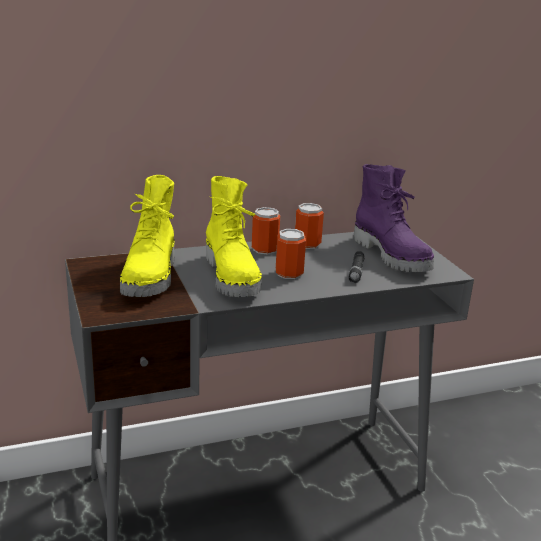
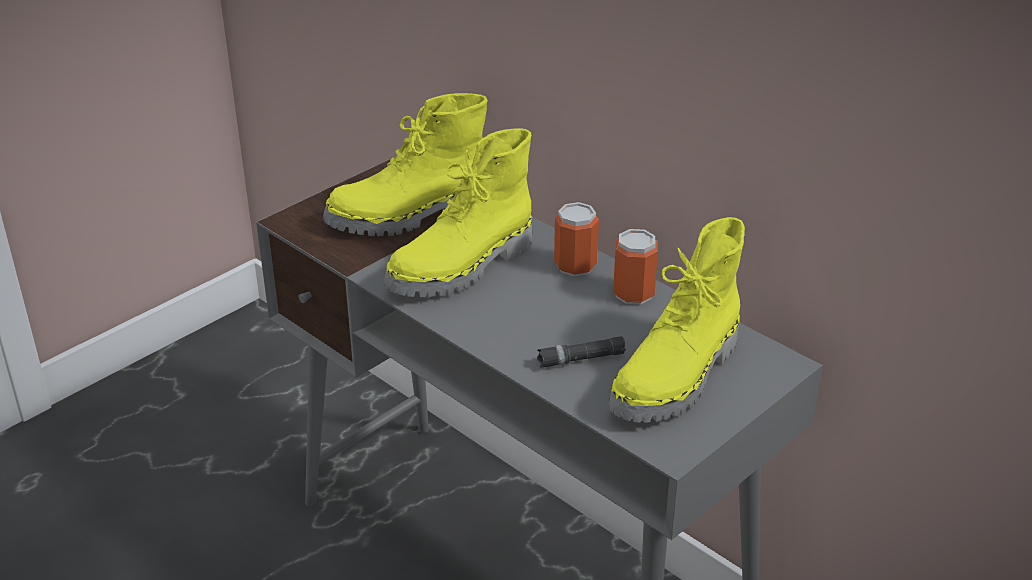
camera: 65 degrees right, 10 degrees up
(289, 273) = (516, 306): can -> none
(392, 256) = (678, 379): purple boot -> yellow boot

